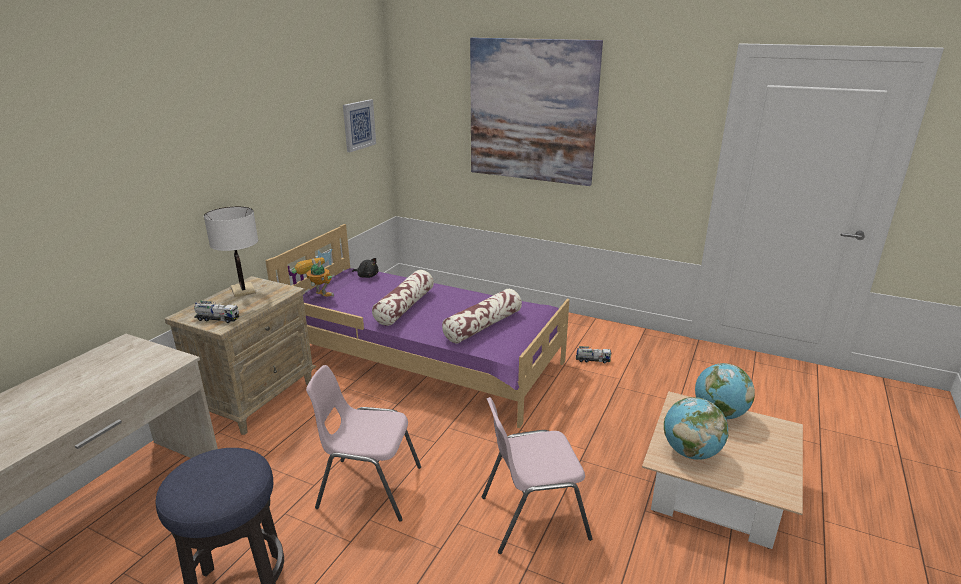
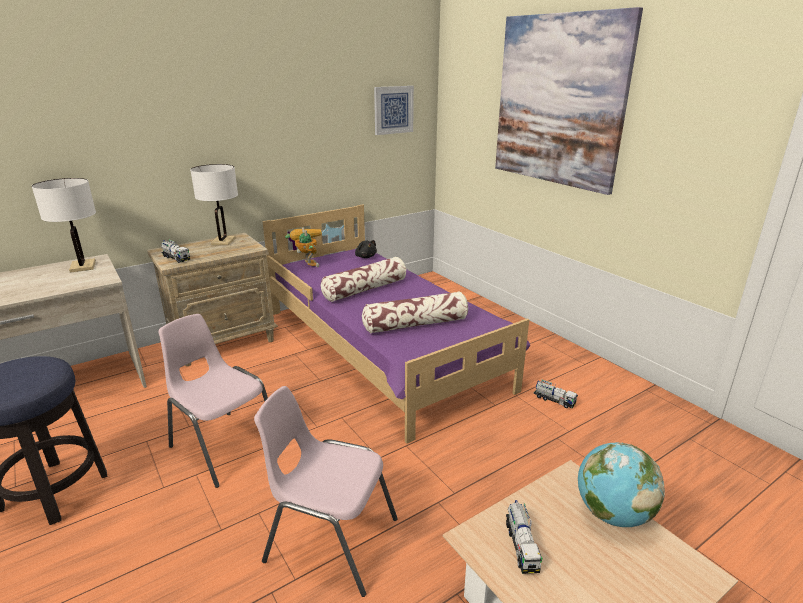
camera: 30 degrees right, 0 degrees up
(120, 353) = (83, 266): none -> white table lamp
(690, 452) = (521, 545): globe -> toy truck

